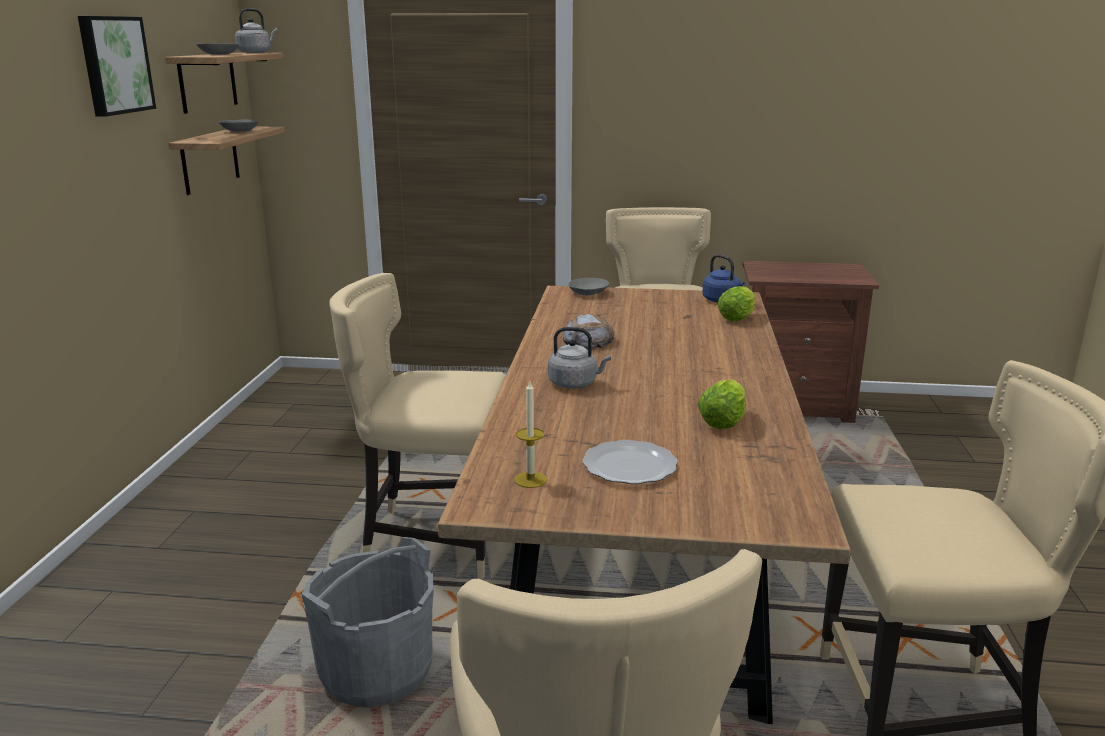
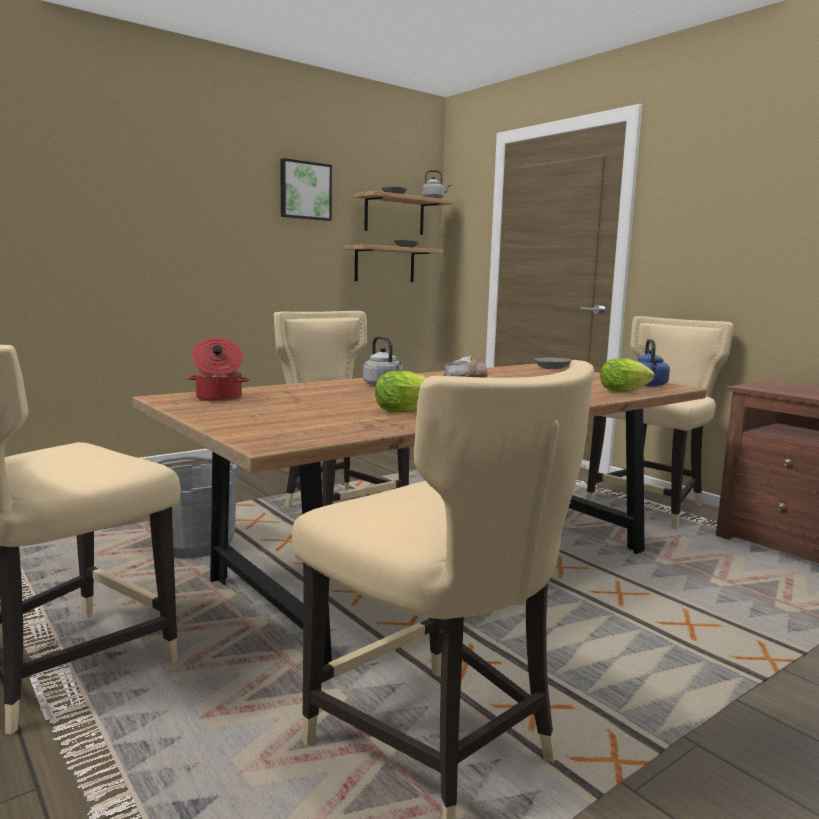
camera: 45 degrees right, 10 degrees down
(530, 479) = (218, 398): candle -> cooking pot
(629, 465) = (281, 407): plate -> none

